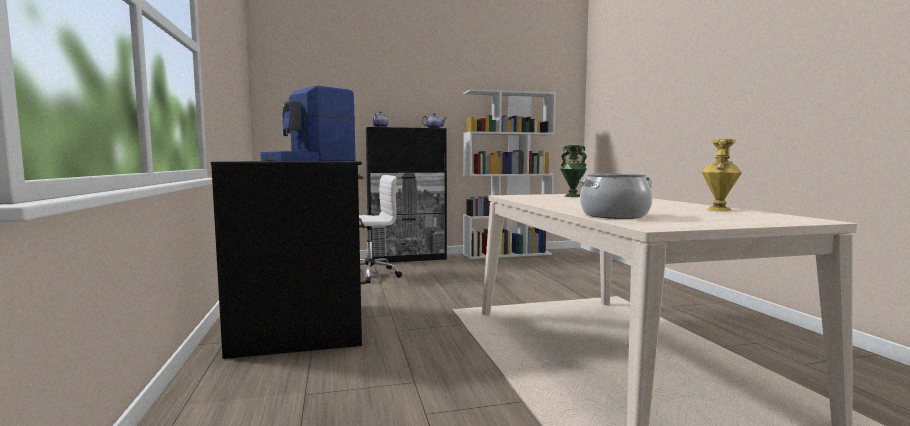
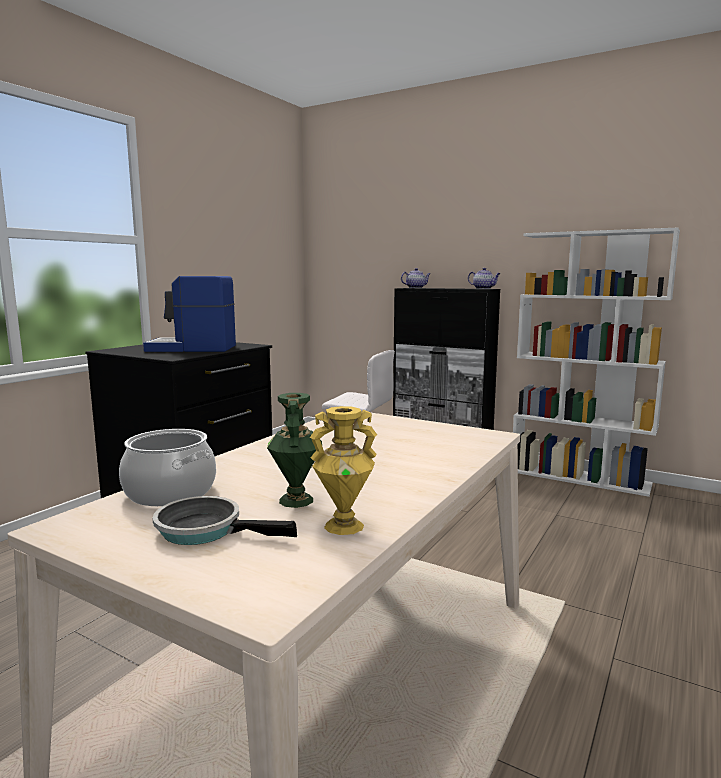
camera: 45 degrees right, 5 degrees up
(573, 196) = (408, 433): green vase -> green vase (297, 500)
(697, 217) = (206, 530): none -> frying pan

